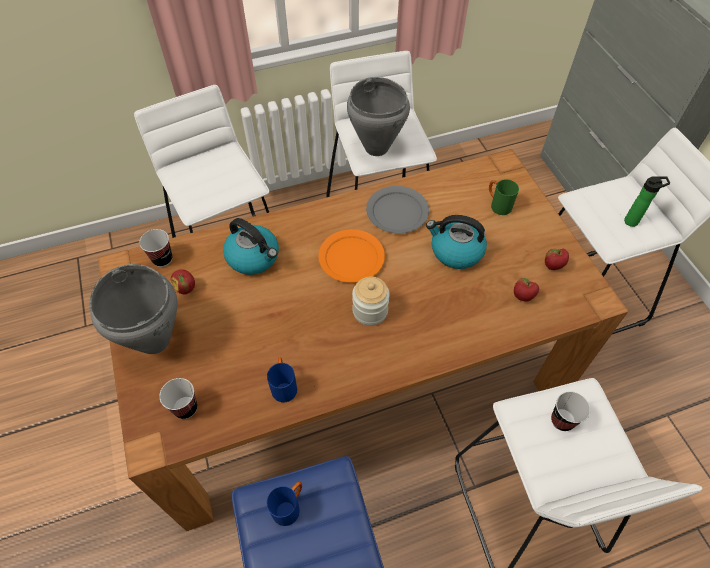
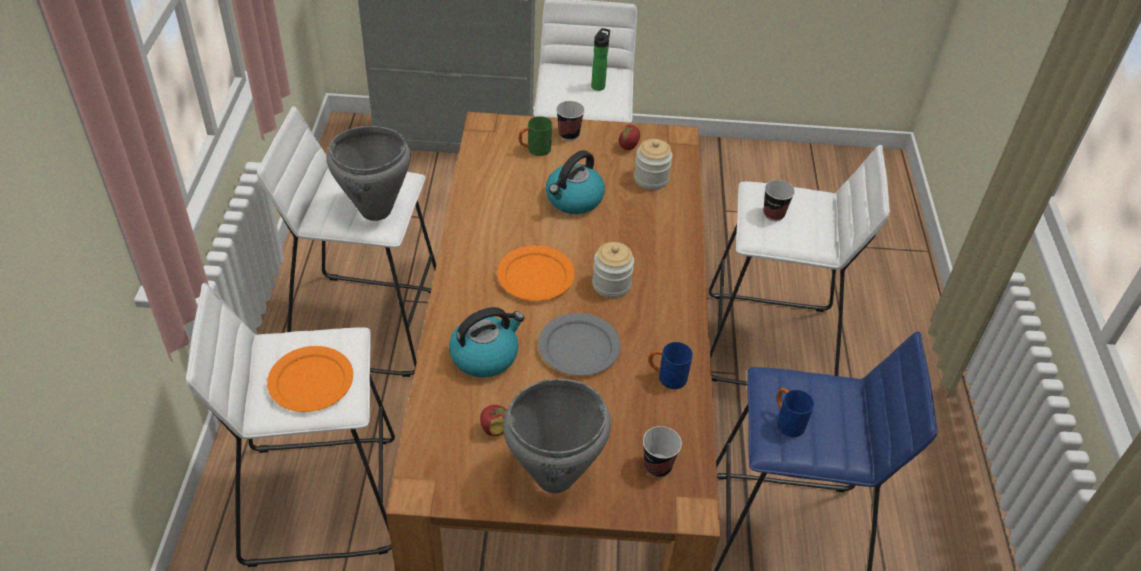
camera: 70 degrees left, 10 degrees down
(162, 259) = (433, 443): cup -> cup (569, 134)
(204, 181) = (310, 381): none -> orange plate
(397, 212) = (496, 221): grey plate -> grey plate (579, 347)
(522, 297) = (651, 179): apple -> jar

